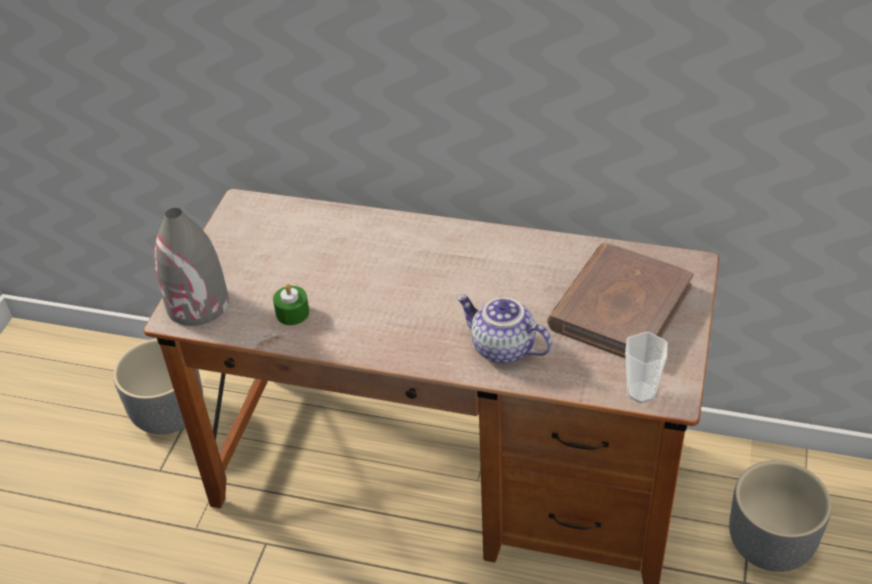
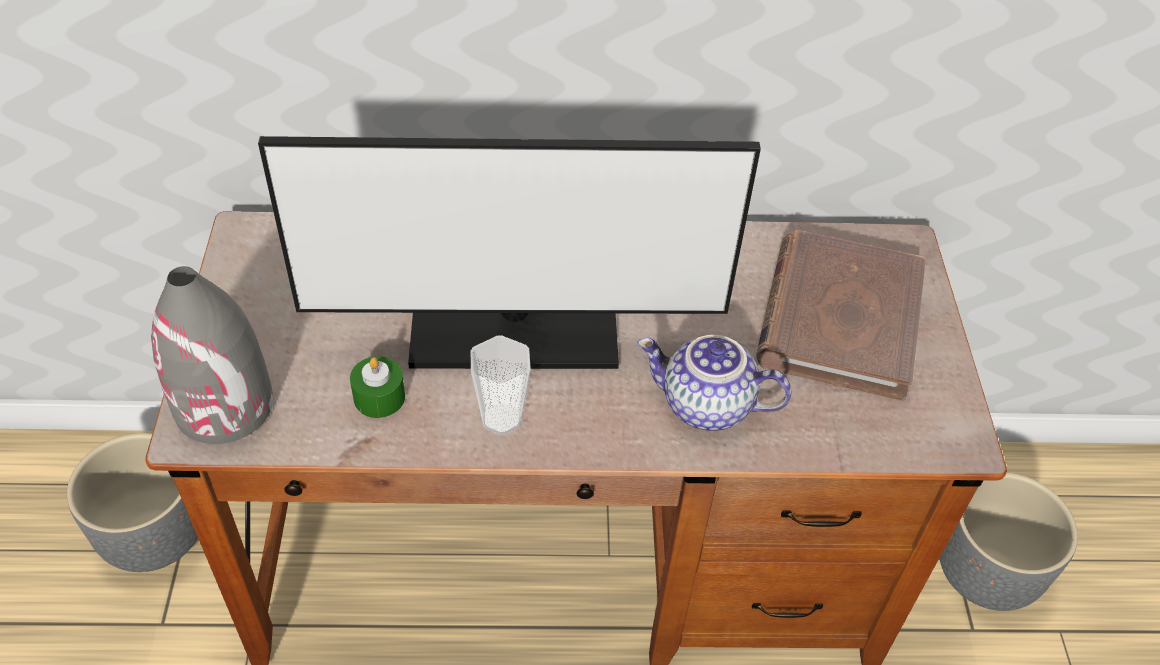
camera: 20 degrees left, 5 degrees up
(392, 285) = (514, 332): none -> monitor
(641, 392) = (917, 442): cup -> cup (501, 419)

